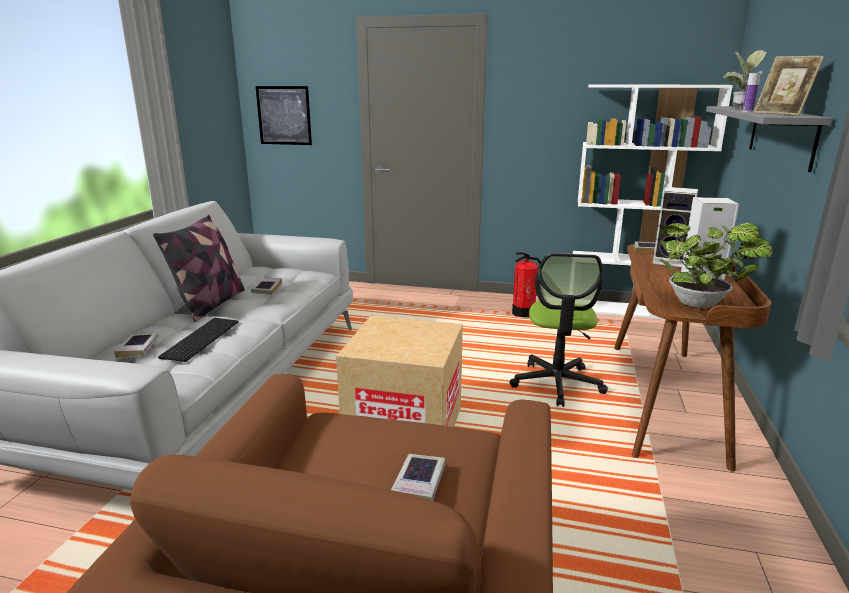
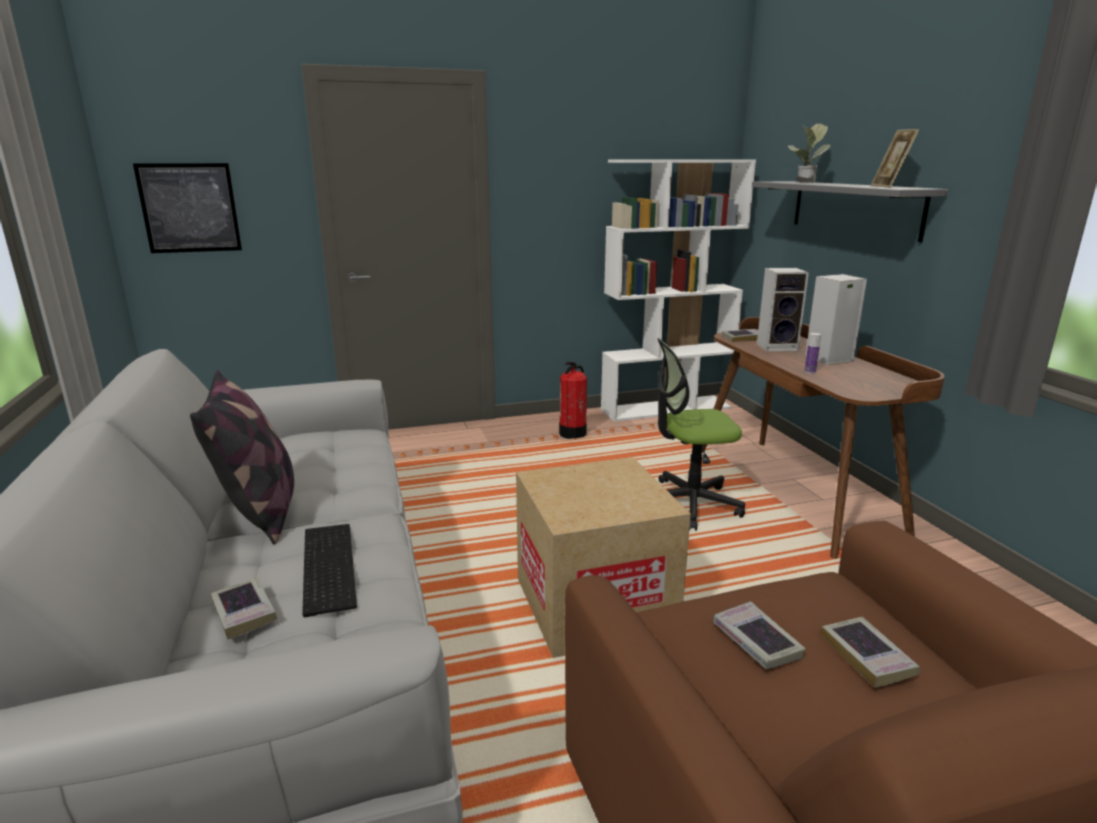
camera: 30 degrees left, 0 degrees up
(267, 289) = (320, 468): book -> book (756, 641)
(557, 383) = (689, 503): office chair -> office chair turned 105 degrees clockwise
(701, 305) = (875, 385): potted plant -> none
(747, 111) = (840, 185): bottle -> bottle (810, 372)
(781, 114) = (889, 187): picture frame -> picture frame turned 60 degrees clockwise

